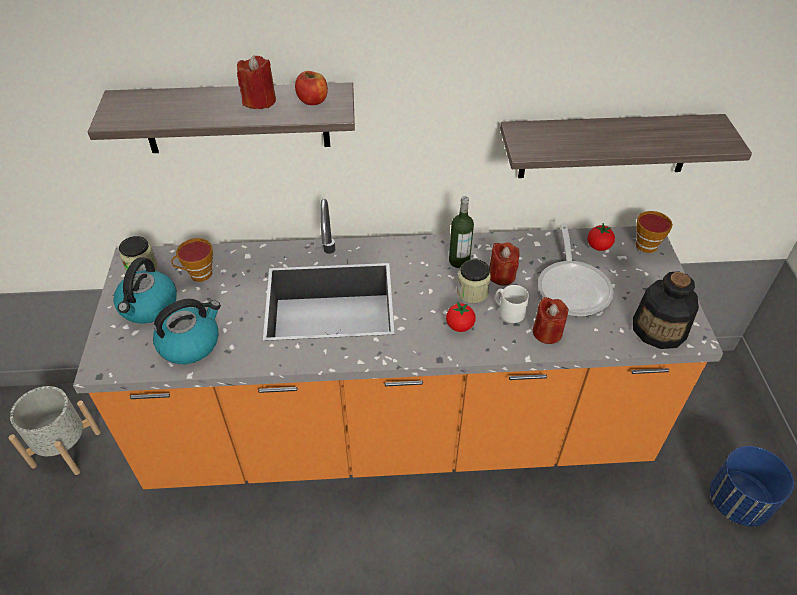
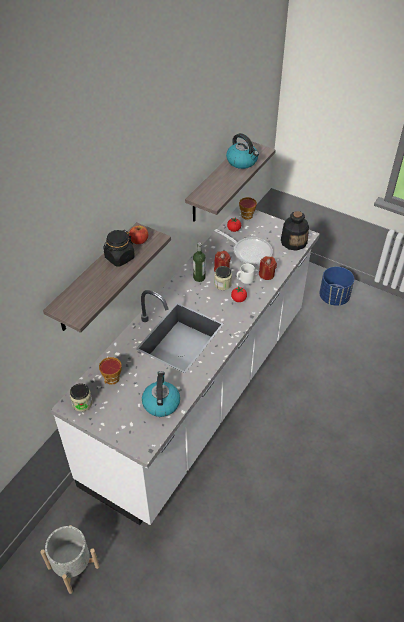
camera: 55 degrees left, 0 degrees up
(149, 307) = (117, 411): kettle -> kettle (242, 162)
(259, 101) = (119, 258): red candle -> black jar
(398, 430) = (201, 393): orange counter -> white counter

